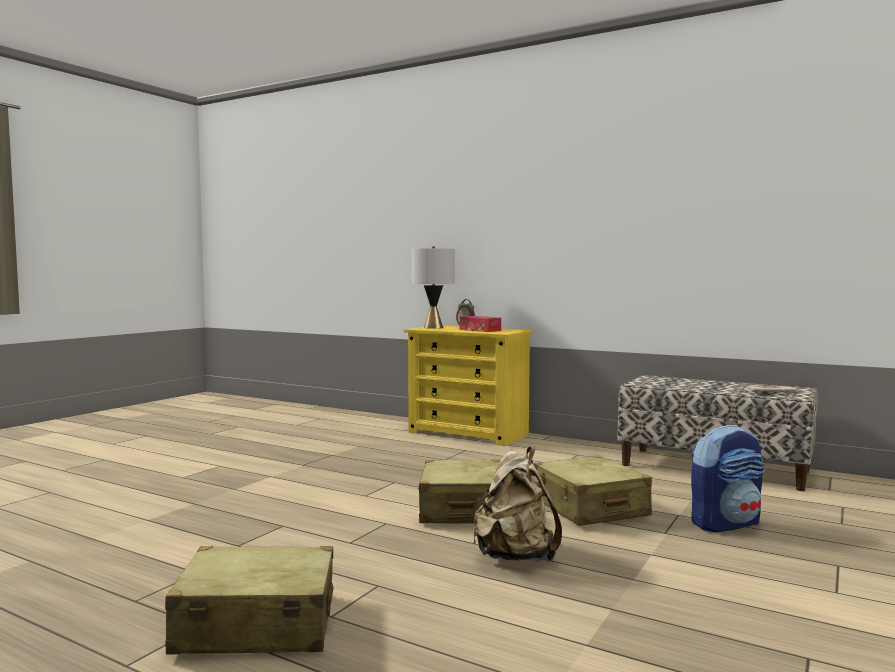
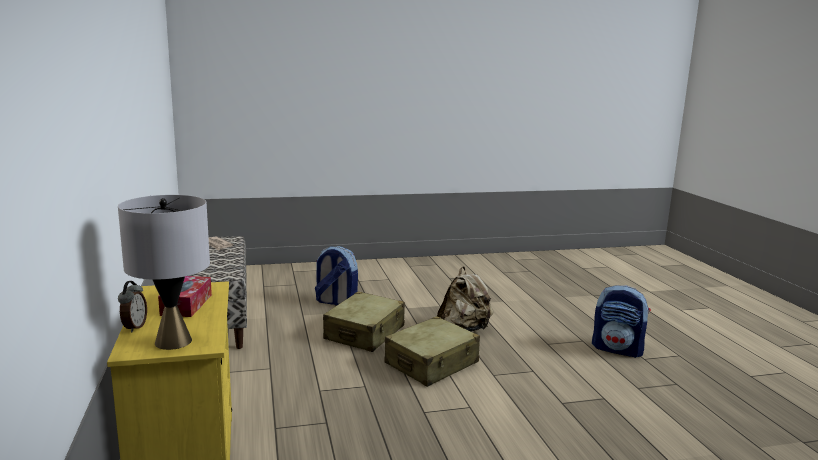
camera: 135 degrees left, 10 degrees up
(256, 625) = (618, 349): beige suitcase -> backpack

